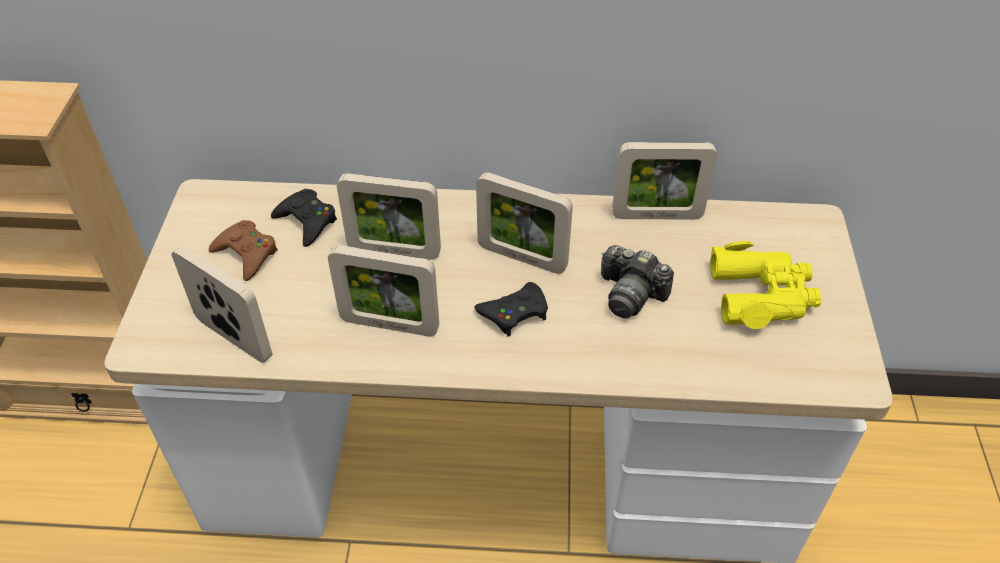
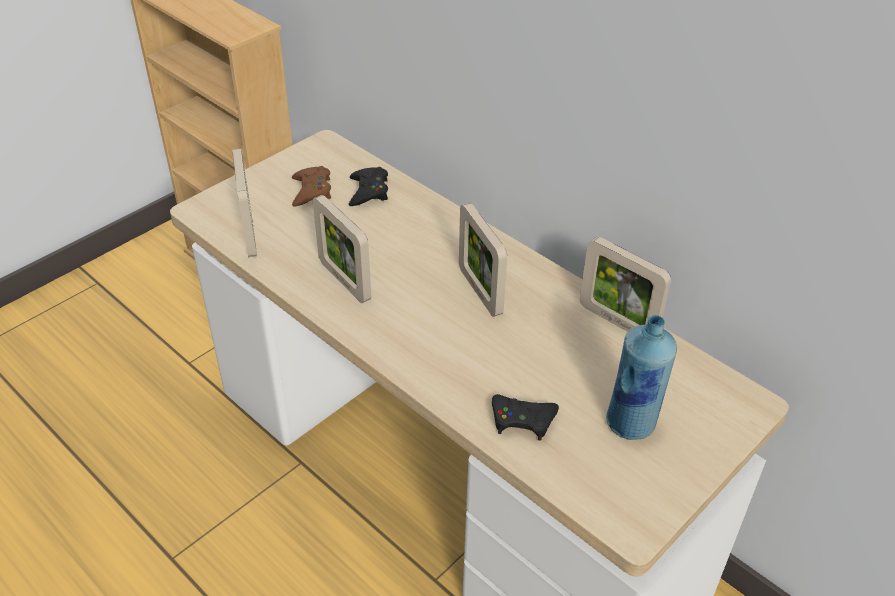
camera: 40 degrees right, 5 degrees down
(394, 251) = (400, 239): picture frame -> none
(514, 312) = (432, 322): black game controller -> black game controller (522, 420)
(630, 294) = (528, 360): camera -> none
(761, 295) = (631, 423): yellow binoculars -> blue bottle

